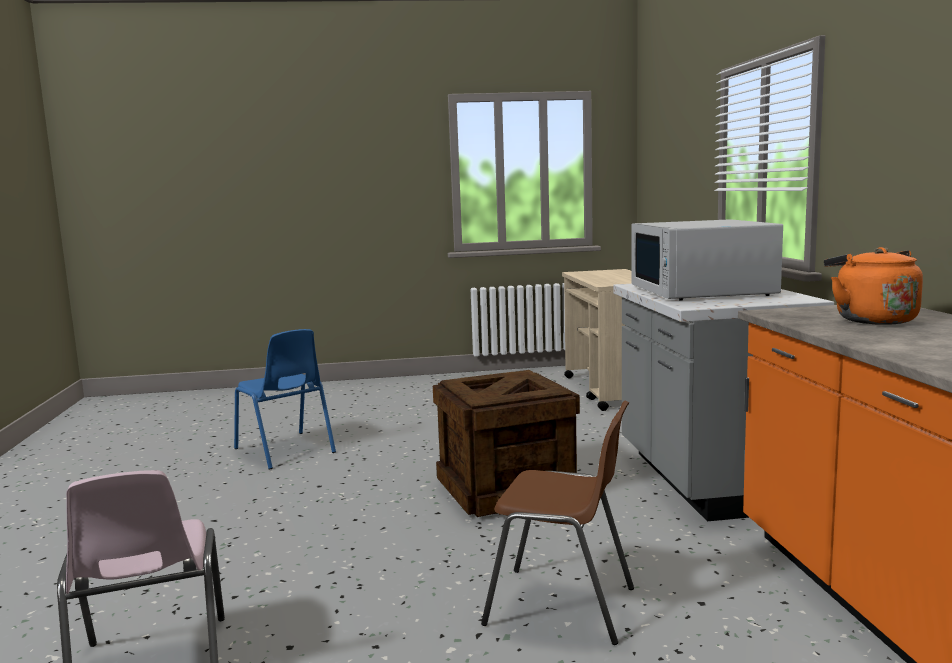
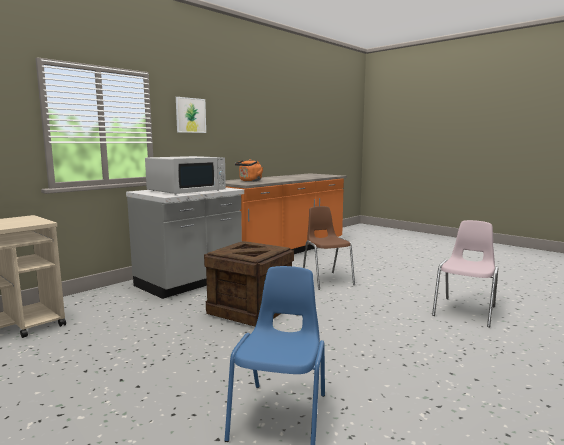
camera: 130 degrees left, 0 degrees up
(886, 115) = (190, 115): none -> picture

